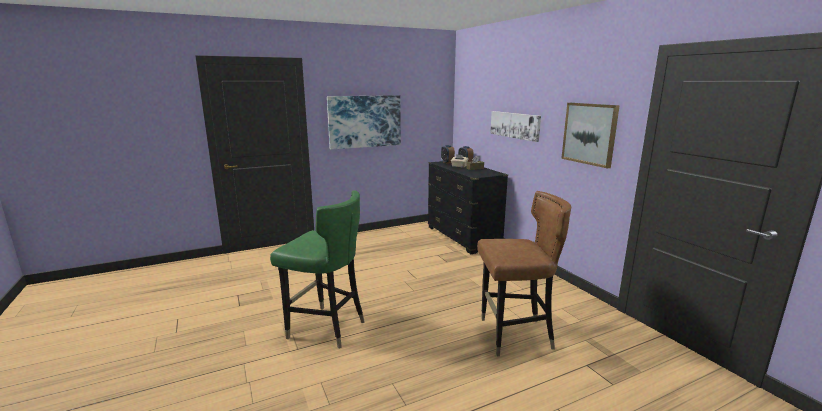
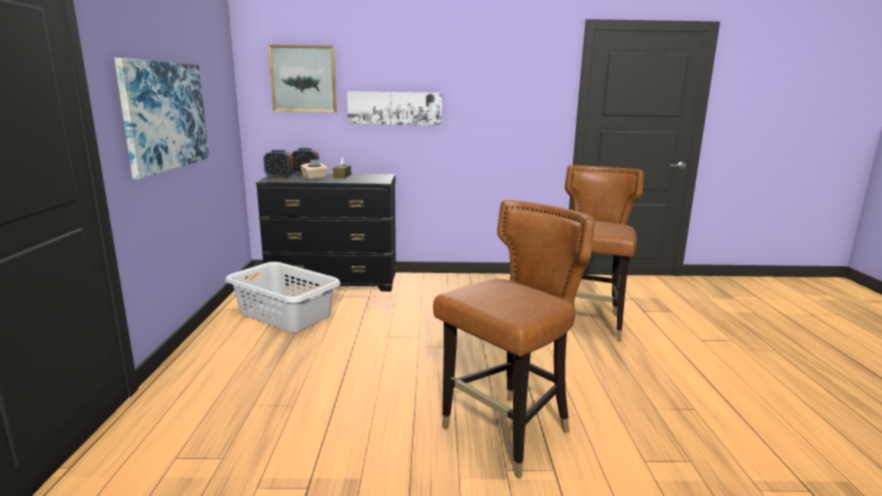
camera: 65 degrees left, 0 degrees up
(326, 328) = (507, 434): green chair -> brown chair
(406, 240) = (285, 314): none -> grey laundry basket
(589, 134) = (515, 108): picture -> picture (303, 79)

